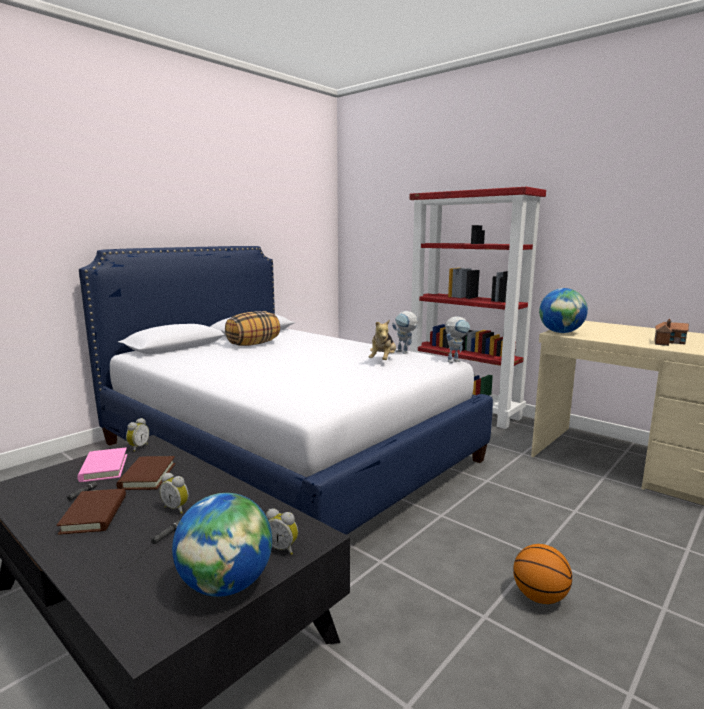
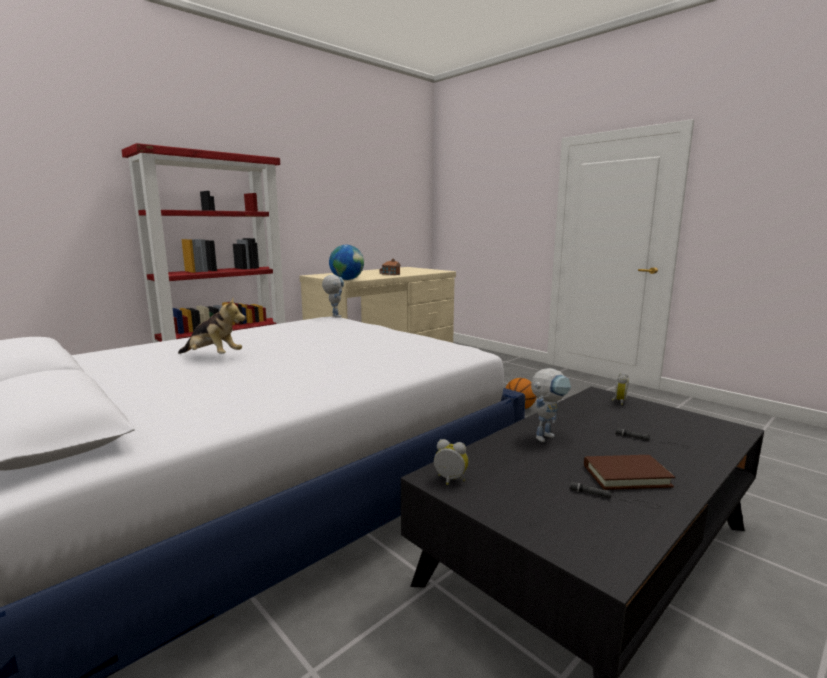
camera: 85 degrees left, 0 degrees up
(104, 468) = (518, 494): pink book -> none
(147, 476) = (532, 461): brown book -> none
(177, 508) = (590, 438): alarm clock -> none
(226, 585) = (669, 414): globe -> none
(253, 344) = (138, 375): pillow -> none
(383, 360) = (316, 330): plush toy -> plush toy (213, 356)
(405, 352) = (289, 323): toy robot -> toy robot (546, 435)

